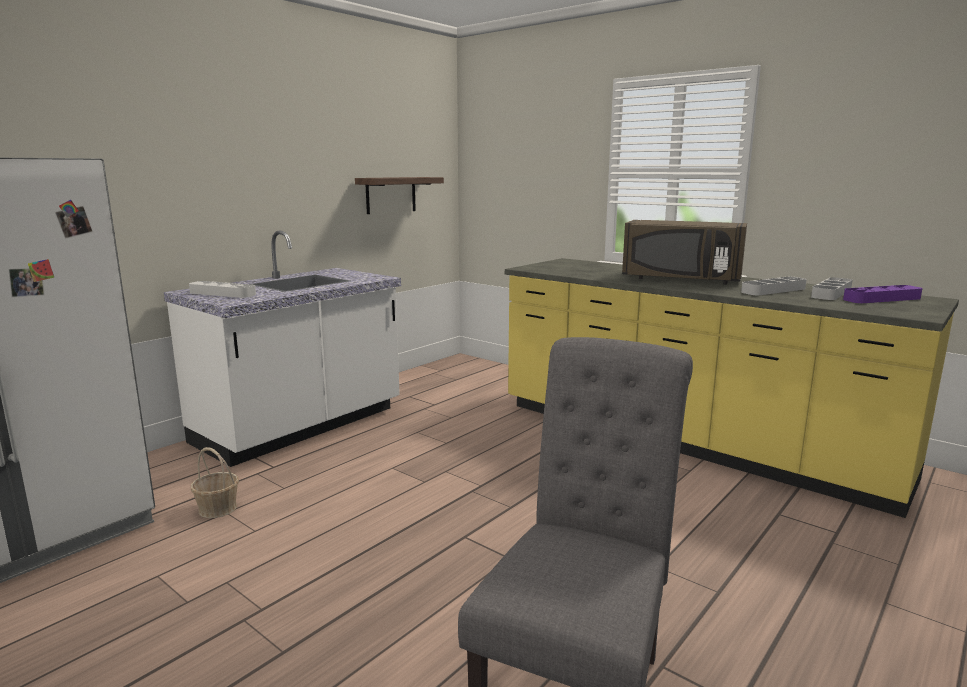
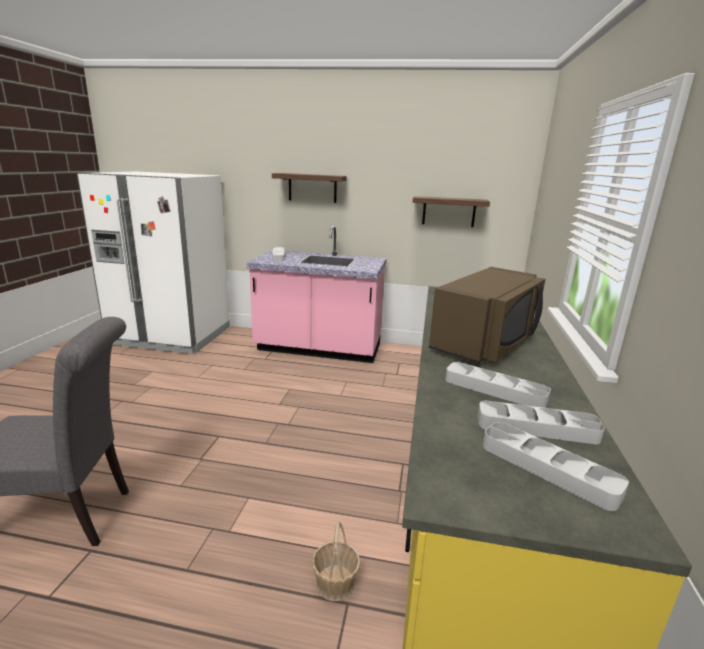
camera: 60 degrees right, 5 degrees up
(218, 508) = (213, 362): basket -> basket (335, 583)
(220, 175) = (312, 188): none -> shelf
(300, 426) = (318, 348): white counter -> pink counter
(681, 279) = (486, 342): brown microwave -> brown microwave turned 135 degrees counterclockwise
(881, 299) = (547, 469): purple tray -> grey tray

